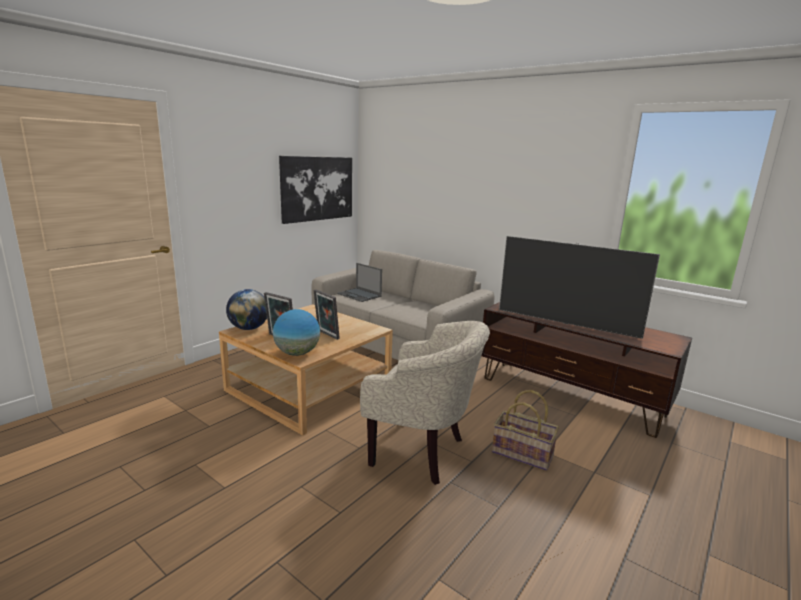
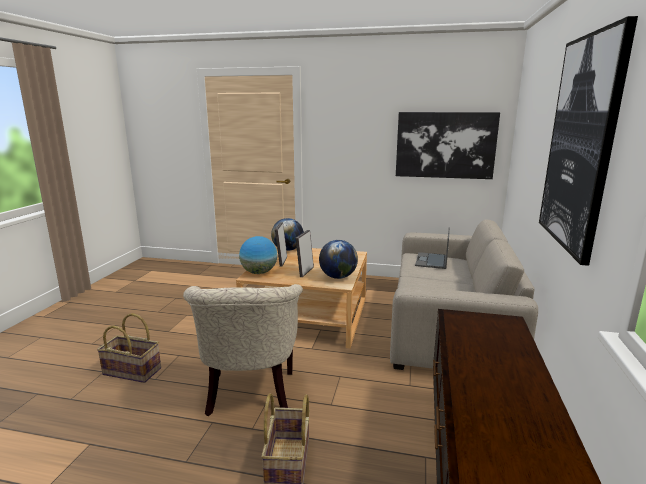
camera: 65 degrees right, 0 degrees up
(303, 530) = (133, 371): none -> basket
(358, 327) = (338, 277): none -> globe
(517, 181) = (580, 143): none -> picture
(566, 323) = (469, 368): television -> none

